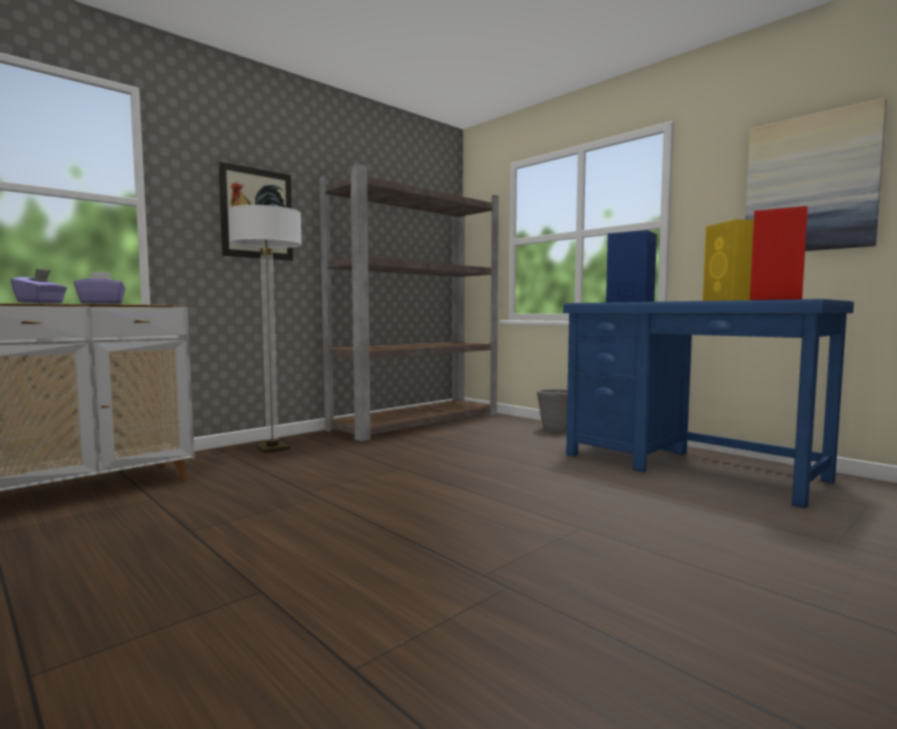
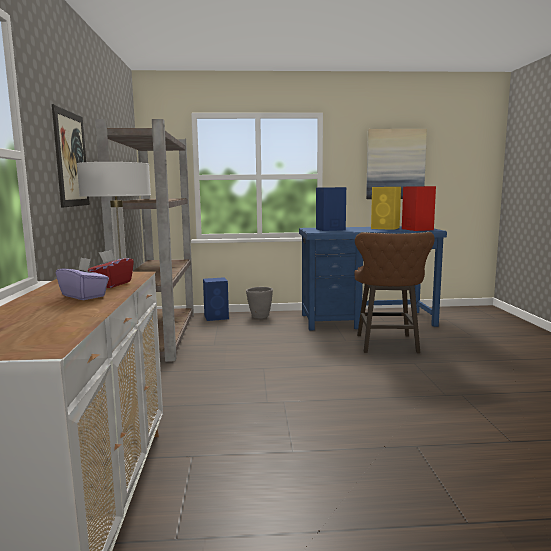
camera: 50 degrees left, 5 degrees up
(101, 303) = (111, 284): purple tissue box -> red tissue box
(511, 421) = (217, 317): none -> blue speaker
(617, 498) = (387, 345): none -> brown stool

